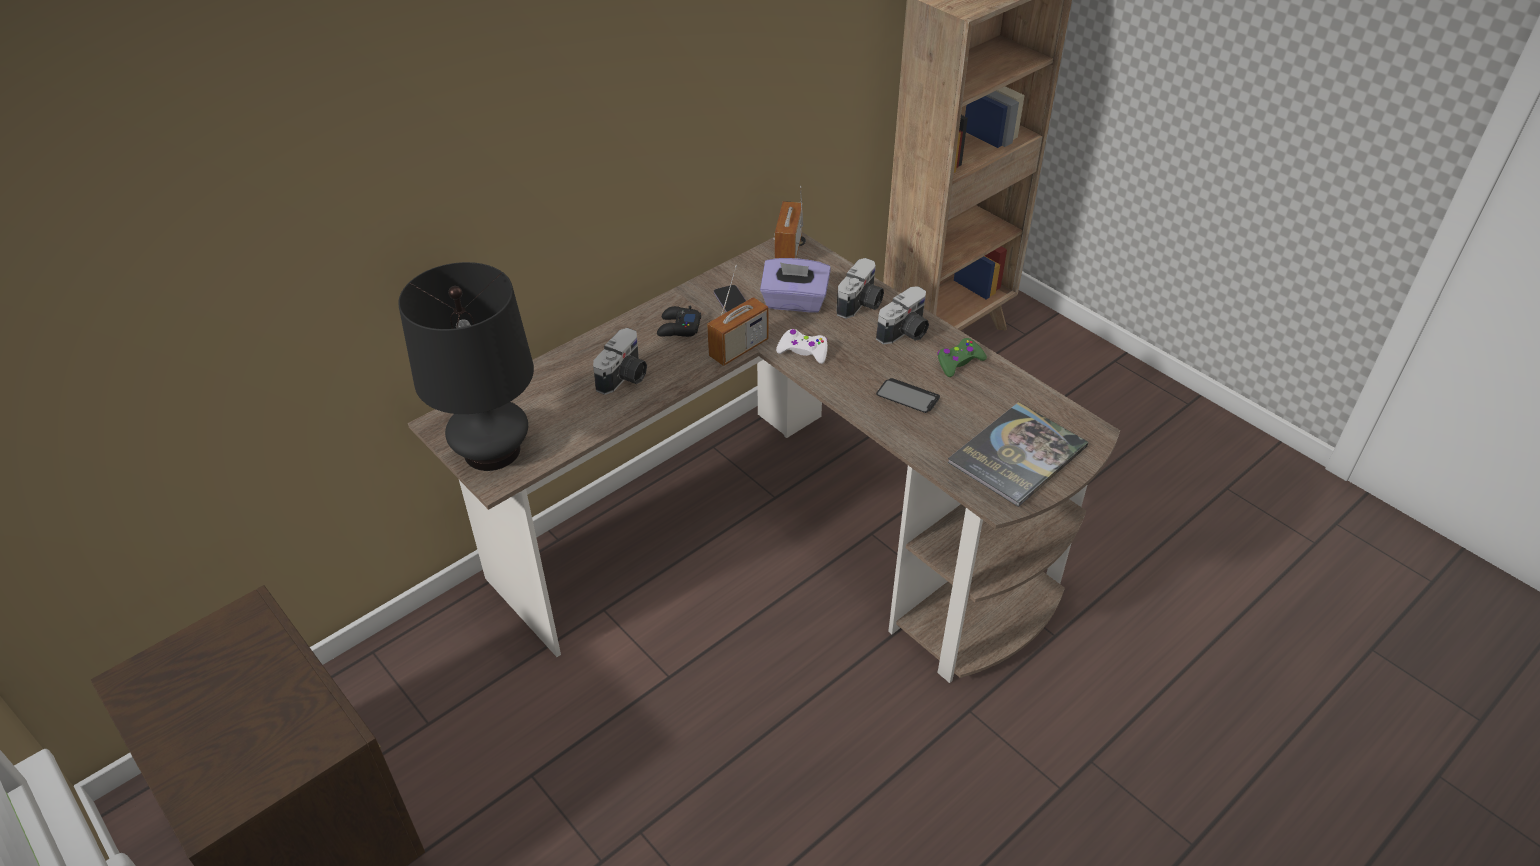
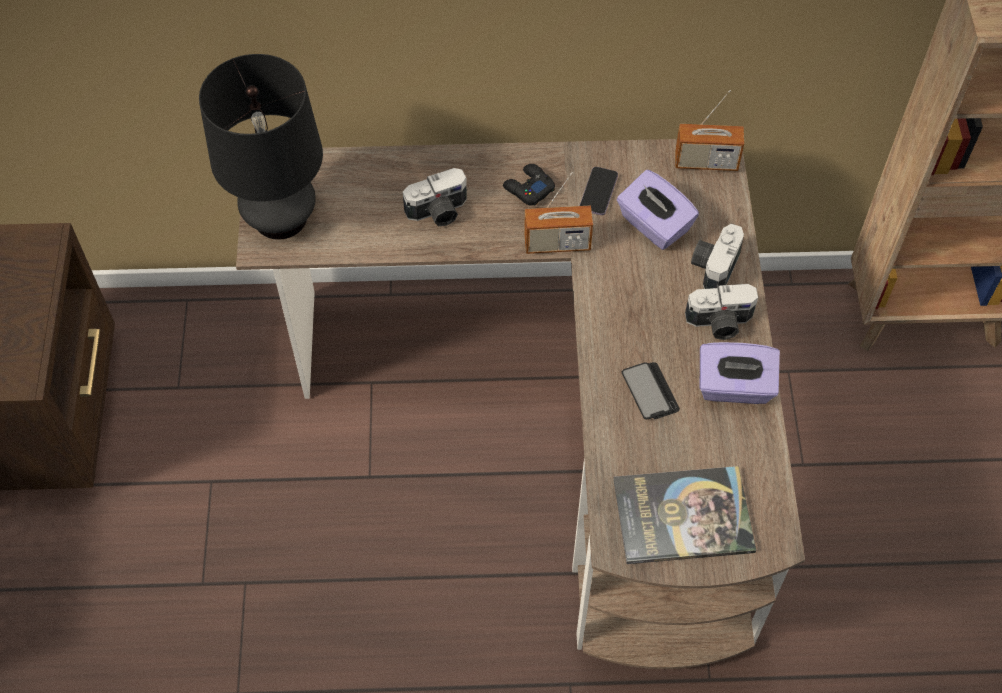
camera: 40 degrees right, 15 degrees up
(788, 250) = (706, 162): radio -> radio turned 135 degrees counterclockwise
(803, 351) = (609, 283): white game controller -> none
(862, 304) = (712, 266): camera -> camera turned 135 degrees clockwise
(959, 362) = (734, 387): green game controller -> purple tissue box

